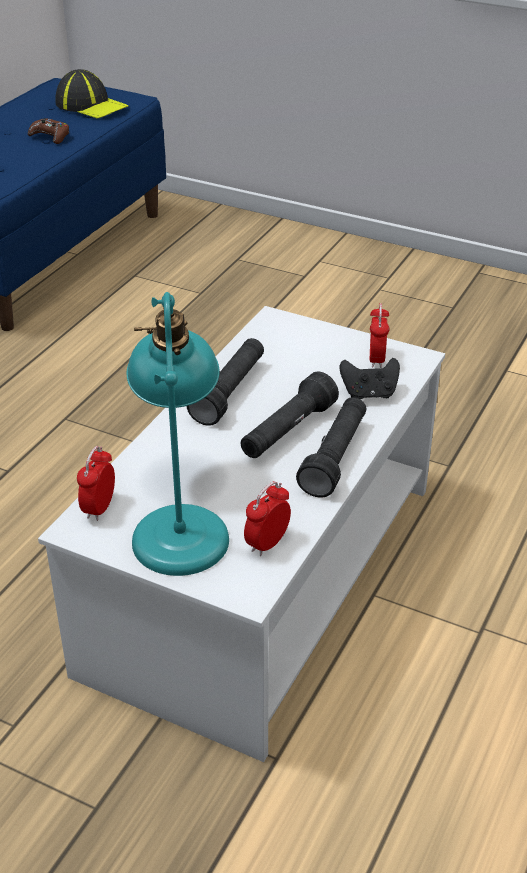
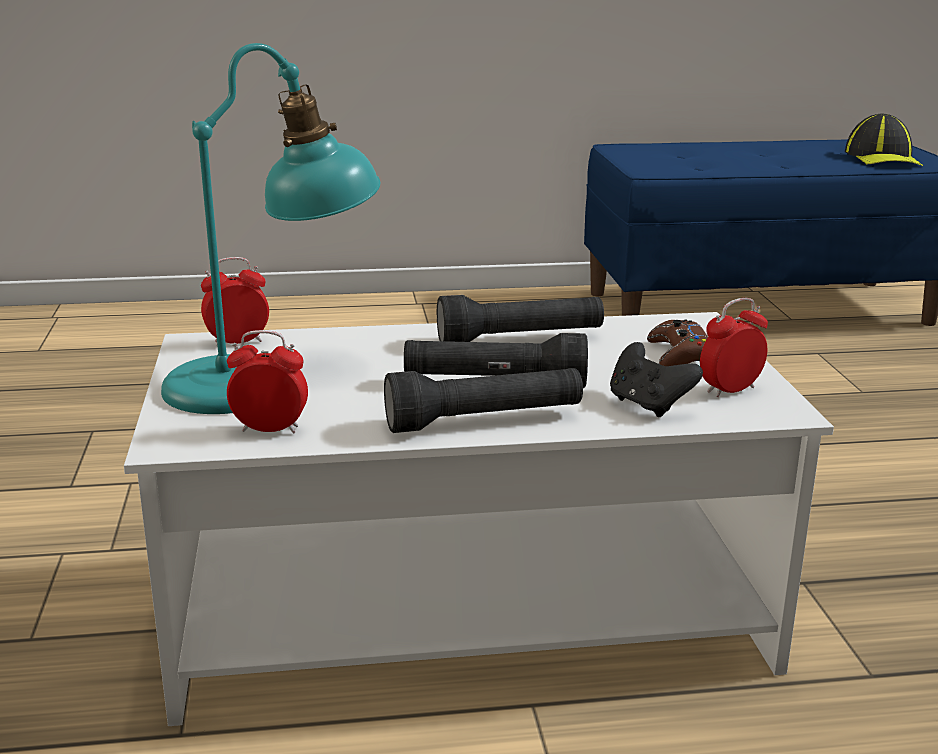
camera: 55 degrees right, 15 degrees down
(50, 136) = (790, 162): brown game controller -> brown game controller (678, 355)

